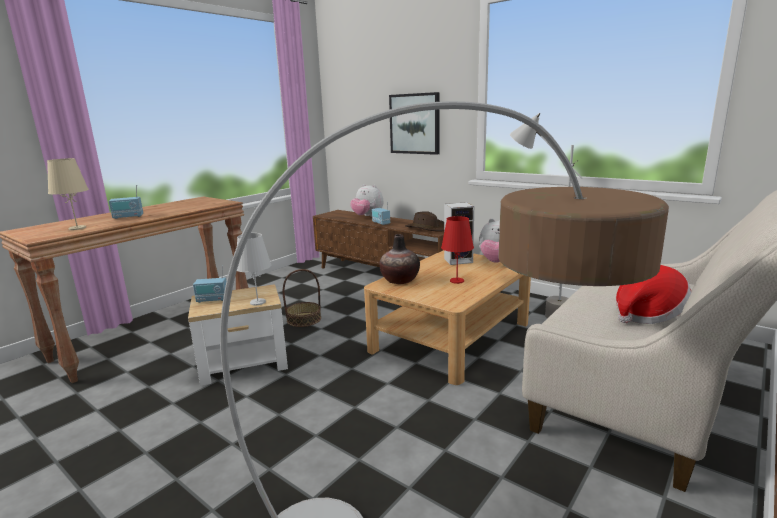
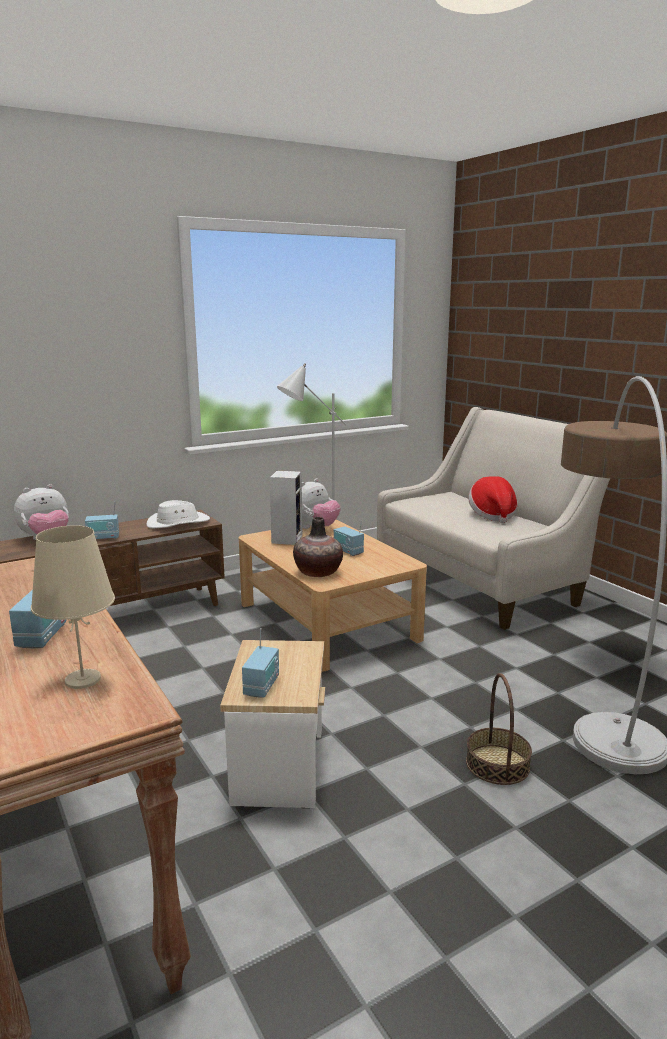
camera: 70 degrees left, 0 degrees up
(257, 302) = (305, 654): white table lamp -> none
(304, 319) = (177, 702): basket -> basket (497, 764)
(415, 124) = (85, 381): picture -> none
(426, 228) = (178, 523): brown hat -> white hat
(456, 281) = (348, 551): red table lamp -> radio

